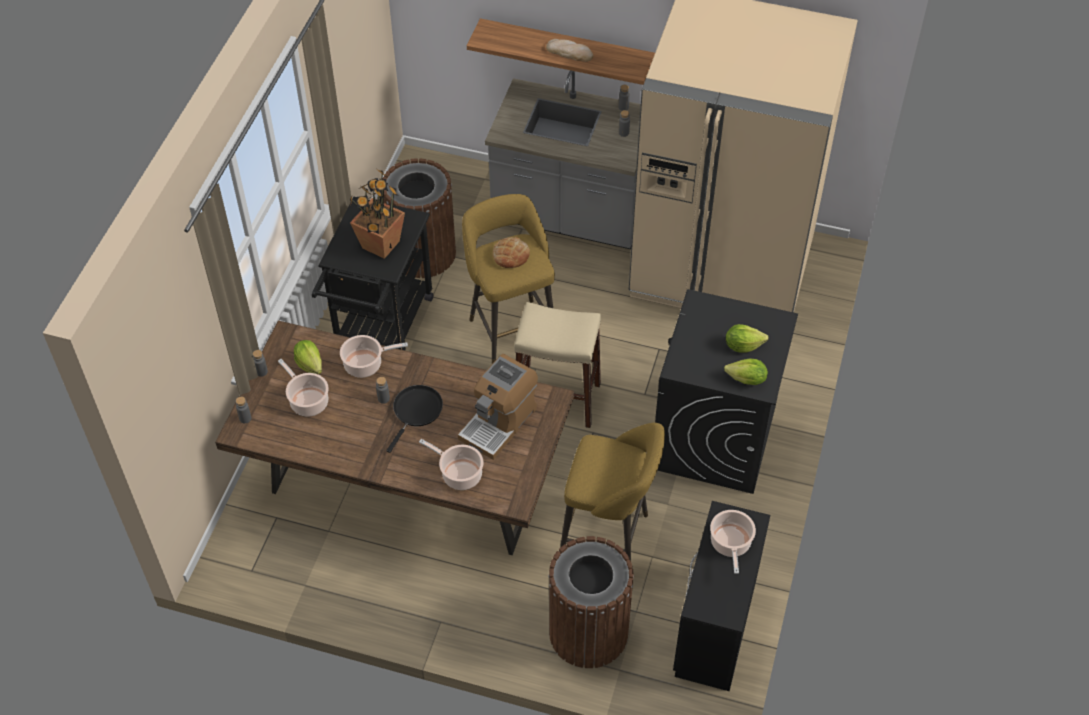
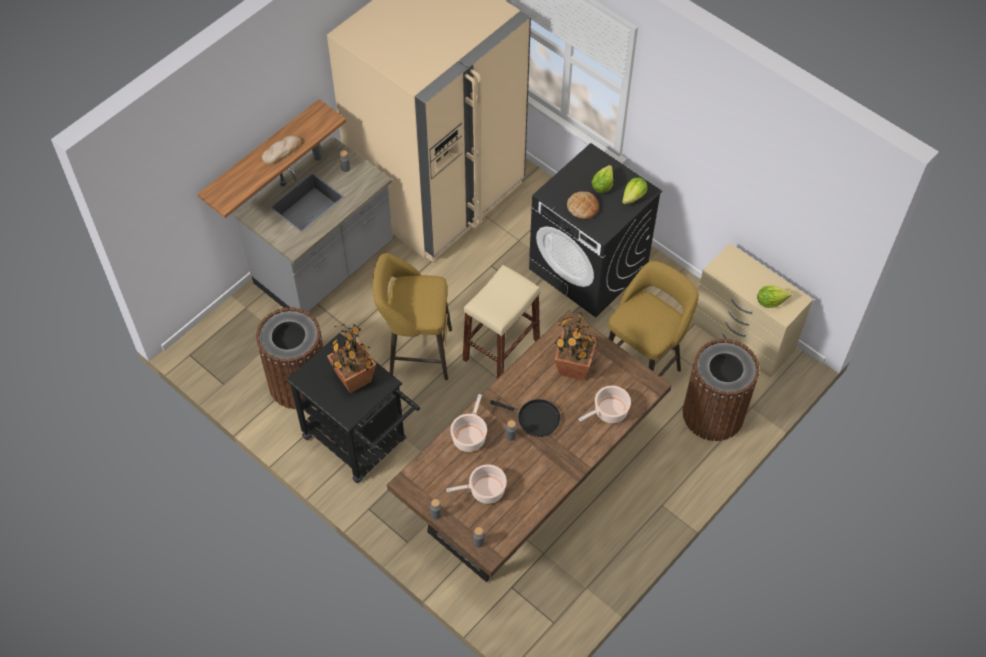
camera: 65 degrees left, 5 degrees up
(310, 364) = (447, 476): lettuce -> lettuce (770, 301)
(416, 411) = (535, 418): black frying pan -> black frying pan turned 150 degrees clockwise
(499, 422) = (574, 368): coffee machine -> potted plant
(511, 255) = (413, 297): bread -> bread (582, 207)
(713, 627) = (742, 337): black dresser -> beige dresser
(730, 544) = (743, 275): cooking pot -> none

